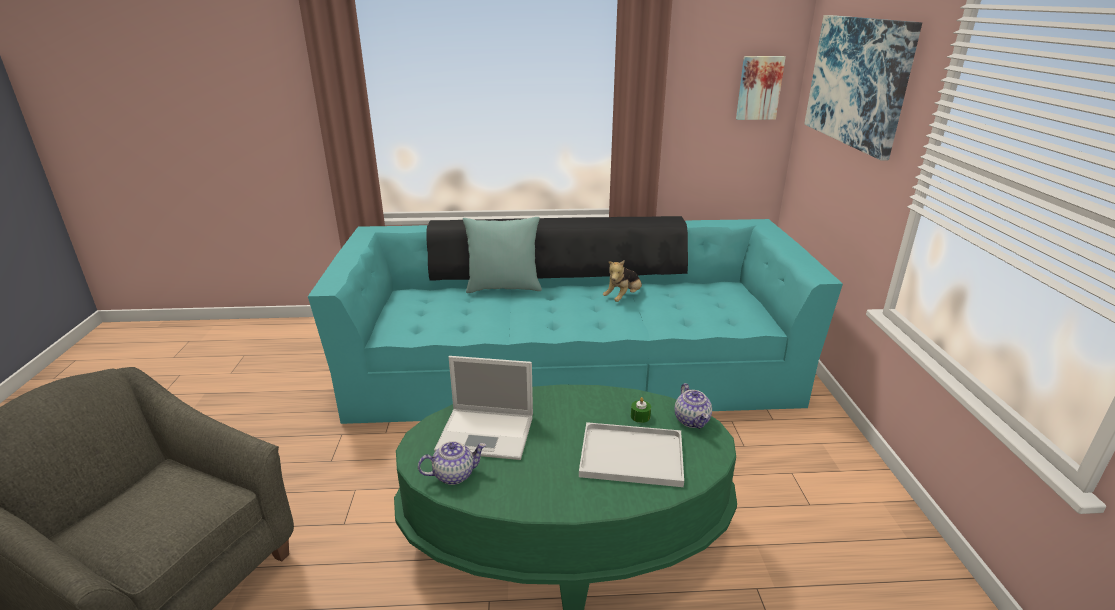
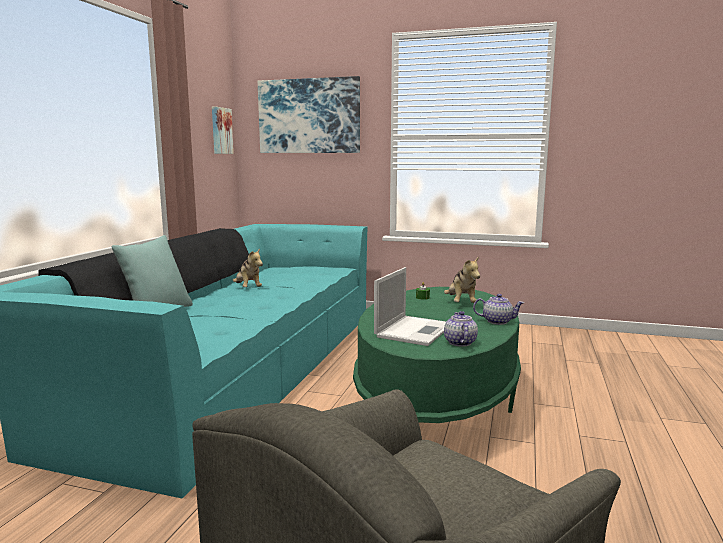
camera: 70 degrees left, 15 degrees down
(634, 455) = (461, 303): white tray -> plush toy
(692, 420) = (435, 290): teapot -> teapot (497, 321)

